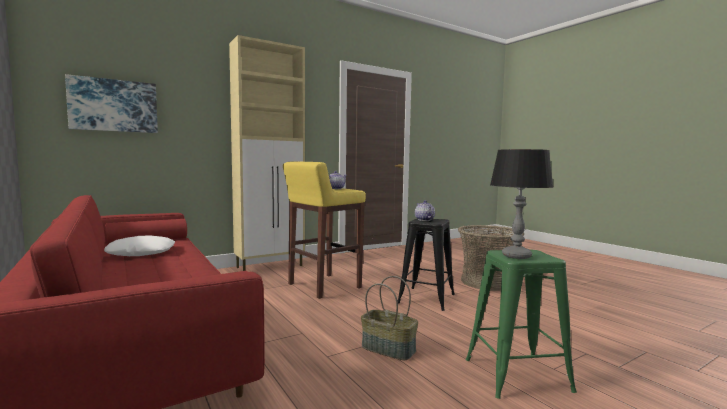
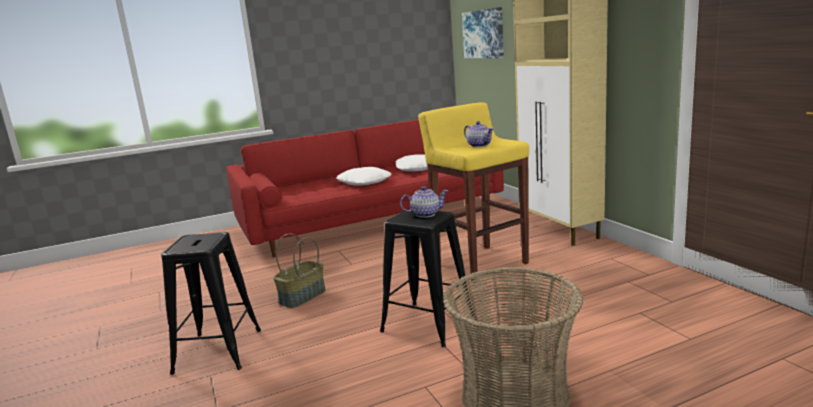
camera: 100 degrees right, 10 degrees up
(172, 269) = (364, 182): none -> white pillow
(516, 256) = (196, 238): table lamp -> none
(517, 375) = (218, 351): green stool -> black stool

